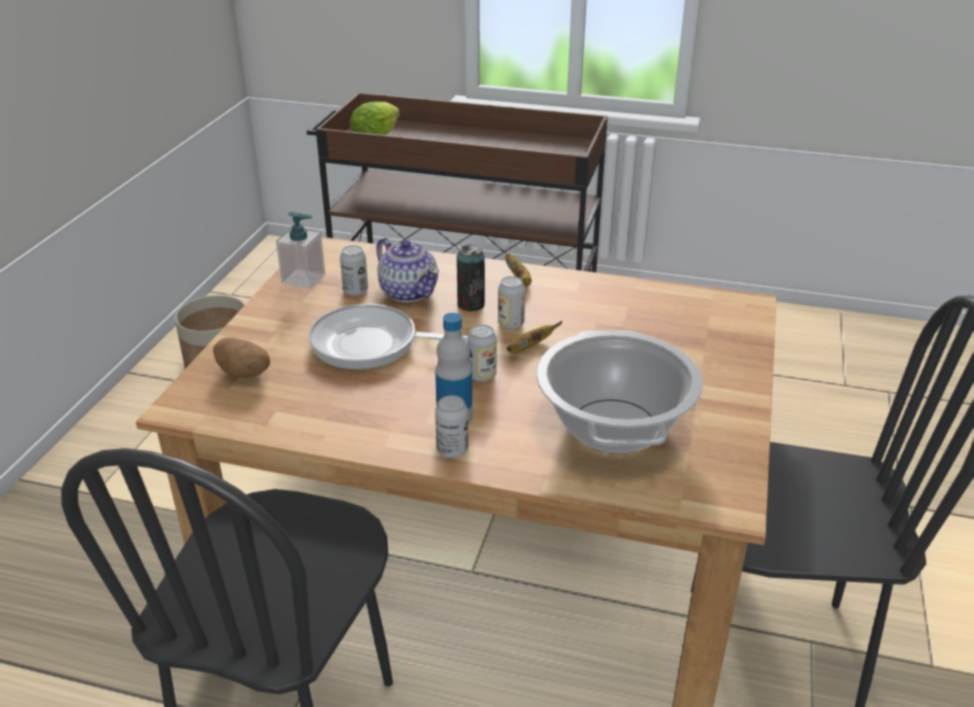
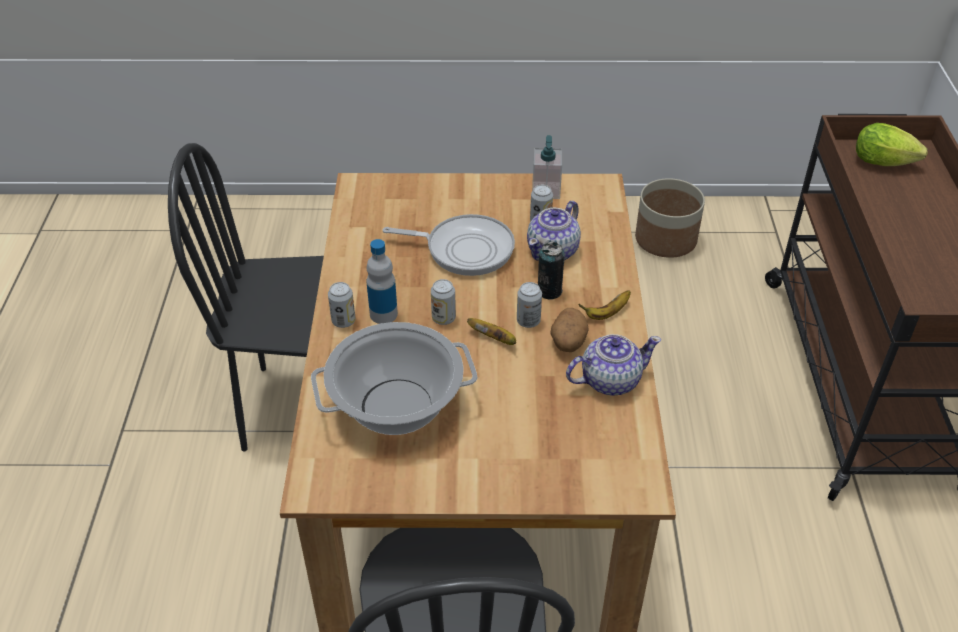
camera: 75 degrees right, 10 degrees up
(245, 373) = (405, 200): potato -> potato (568, 343)
(370, 344) = (464, 249): frying pan -> frying pan turned 105 degrees clockwise
(611, 295) = (609, 380): none -> teapot

